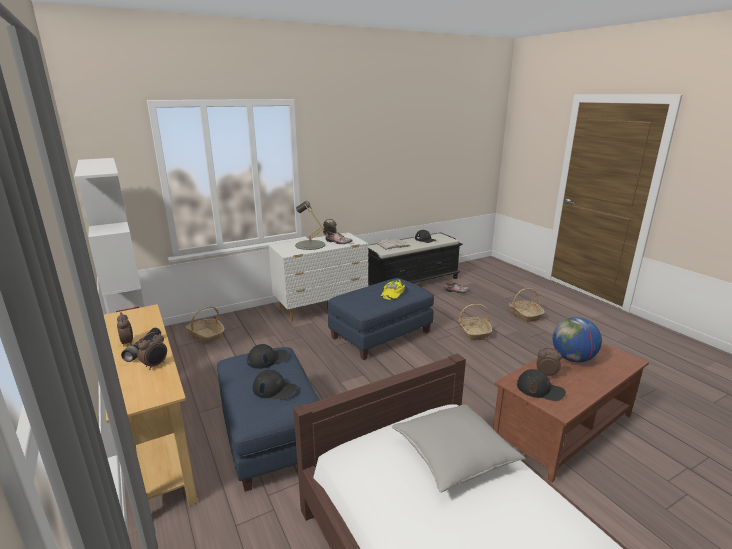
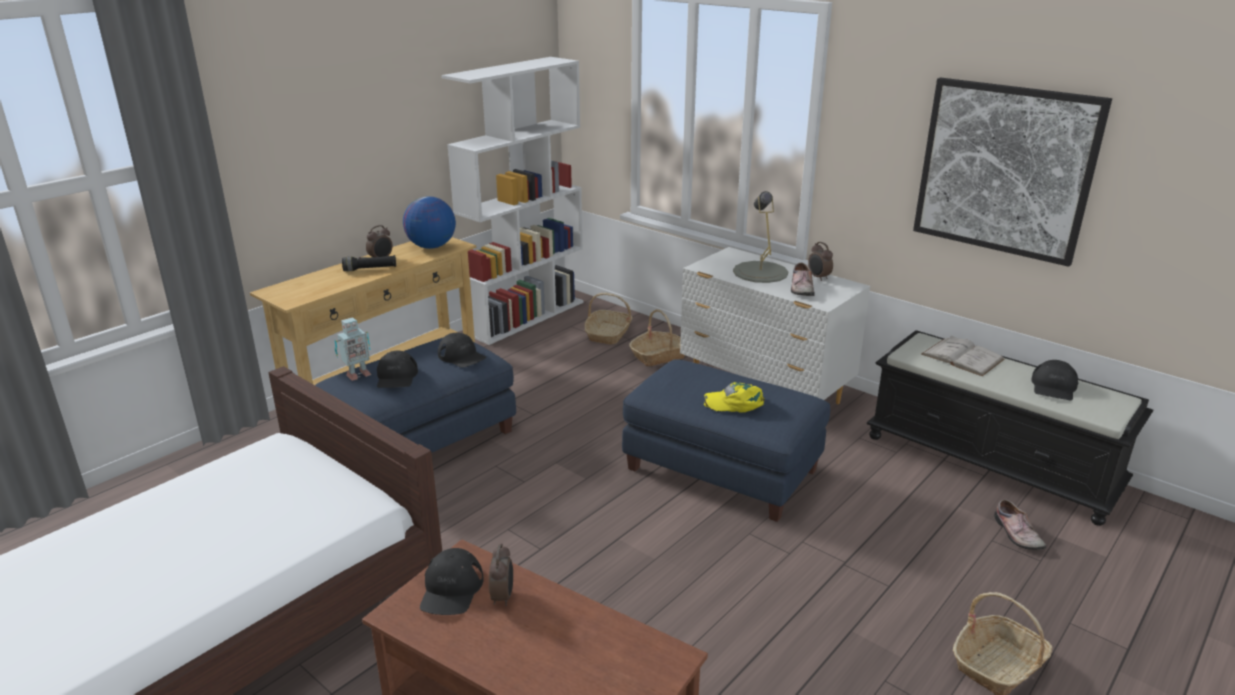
camera: 70 degrees right, 5 degrees up
(155, 365) = (340, 282): alarm clock -> none
(253, 409) = (357, 375): none -> toy robot
(382, 163) = (1005, 169): none -> picture
(454, 456) = (277, 516): grey pillow -> none
(474, 333) = (824, 583): basket -> basket (659, 356)
(572, 359) = (579, 634): globe -> globe (431, 247)

